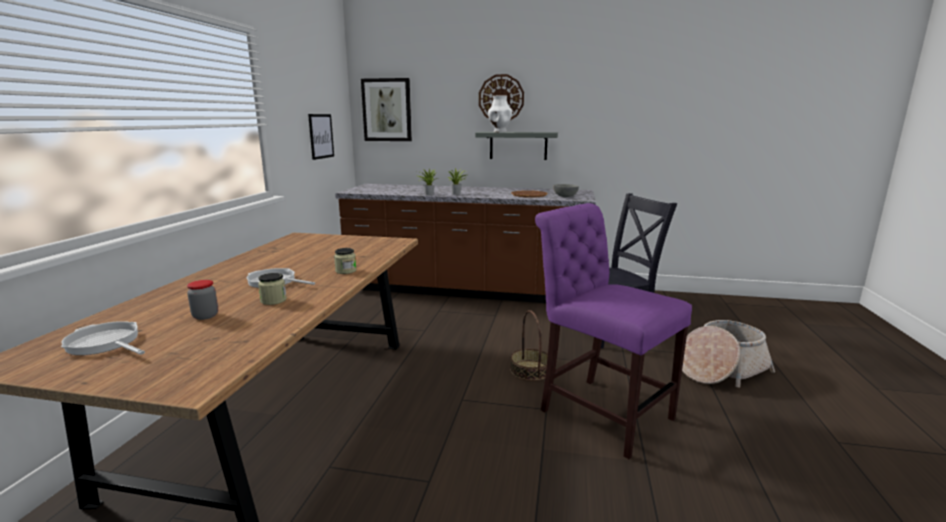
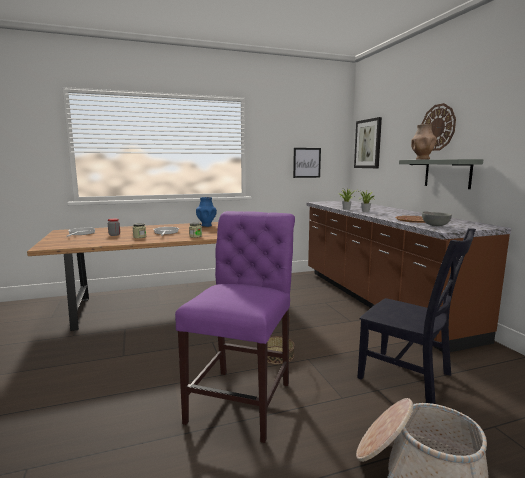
camera: 60 degrees right, 5 degrees down
(276, 255) = (206, 225): none -> blue vase
(499, 132) = (422, 159): white vase -> brown vase

